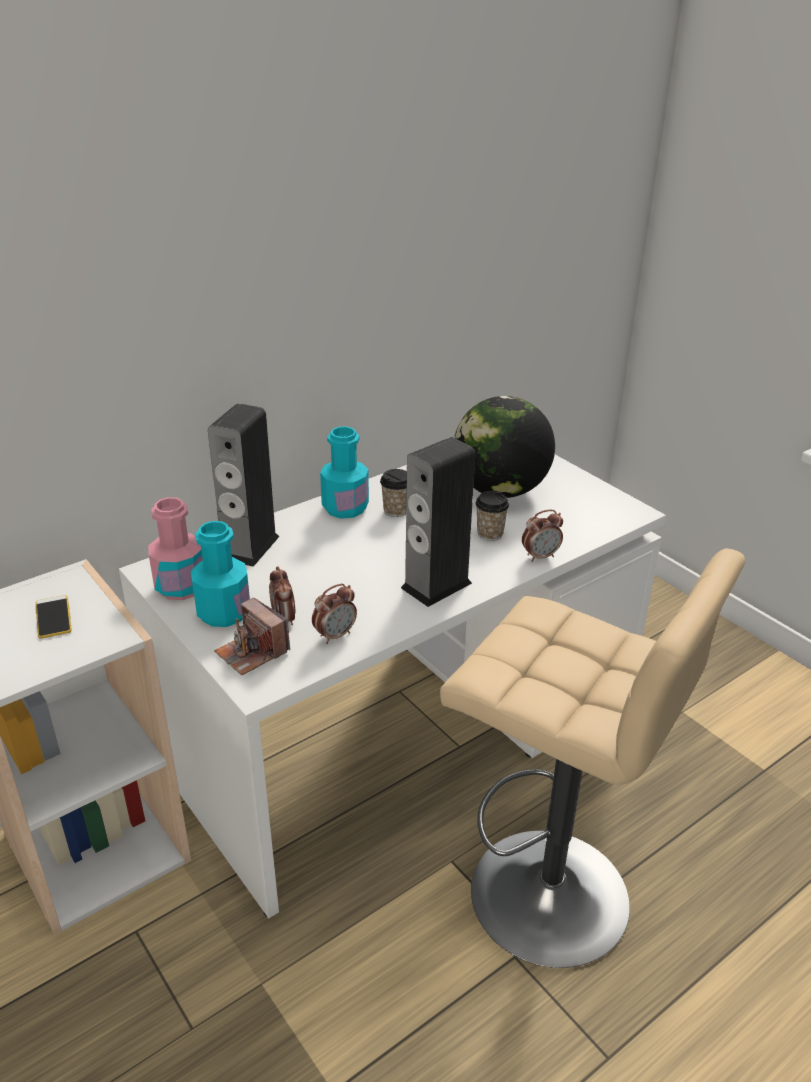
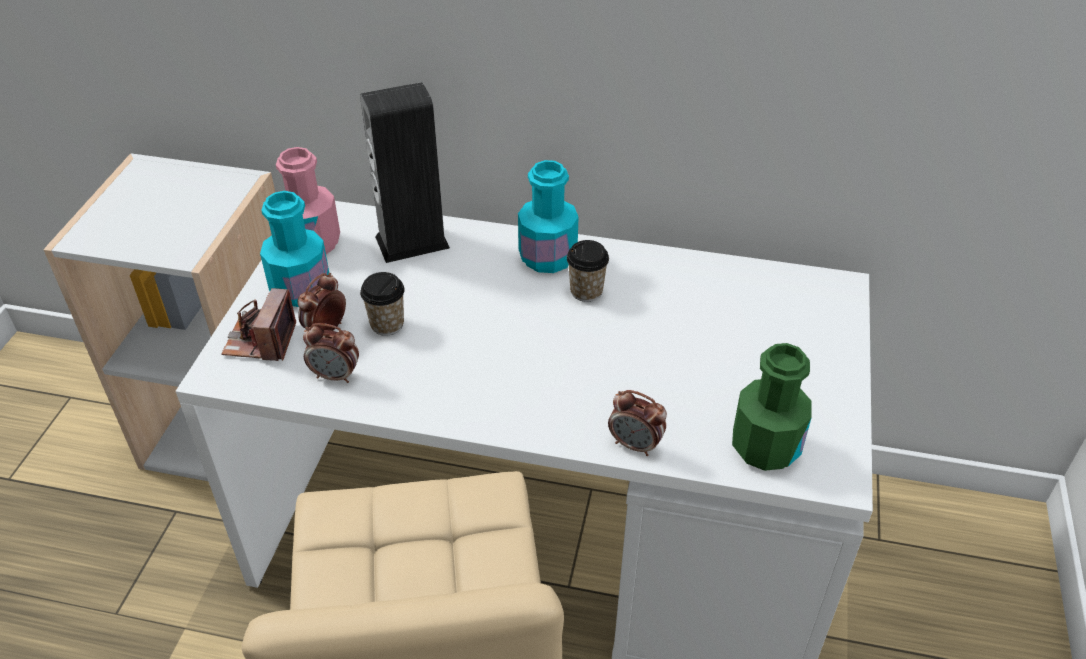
camera: 50 degrees right, 10 degrees up
(53, 617) = (178, 208): phone -> none
(436, 585) = (488, 396): speaker -> none
(490, 534) = (630, 381): cup -> cup (387, 324)
(500, 490) = (726, 341): globe -> none
(590, 520) = (765, 447): none -> green bottle

